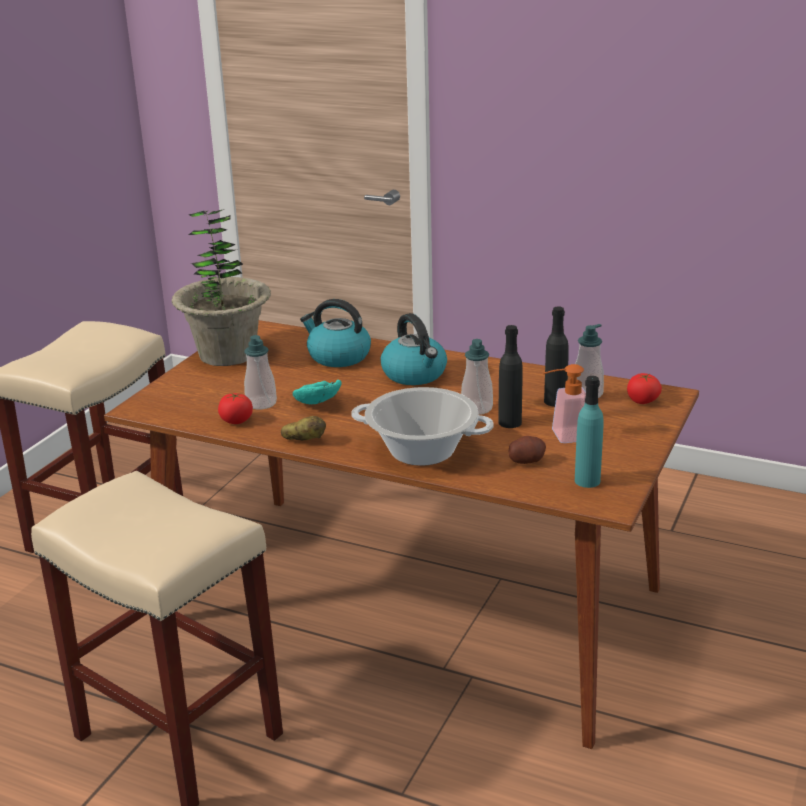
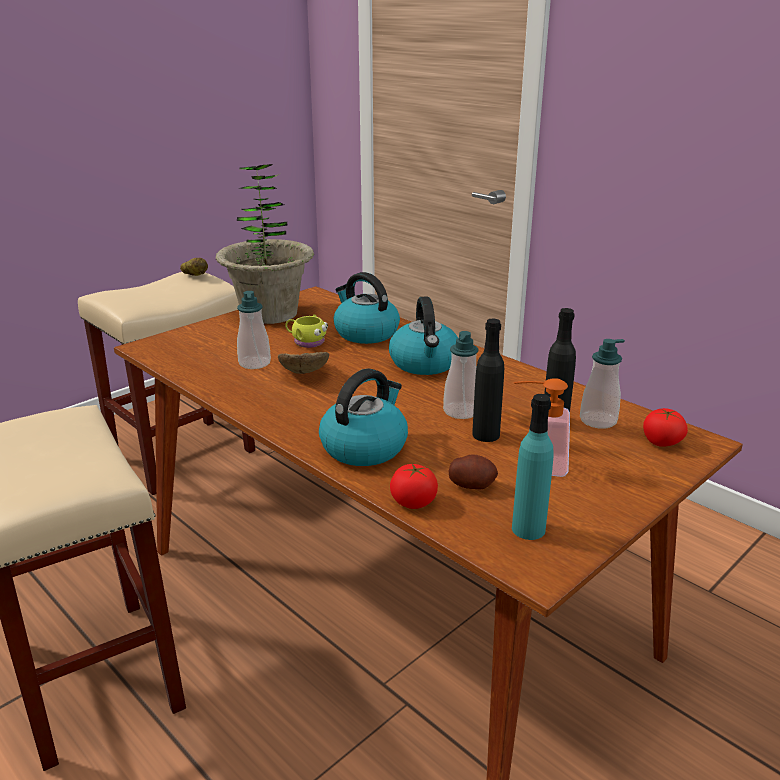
camera: 20 degrees right, 0 degrees up
(236, 420) = (216, 375): tomato -> tomato (413, 502)
(290, 375) = (306, 342): none -> yellow mug
(304, 440) = (259, 408): potato -> potato (195, 276)
(317, 403) = (305, 373): turquoise bowl -> brown bowl
(422, 451) = (364, 447): cooking pot -> kettle

